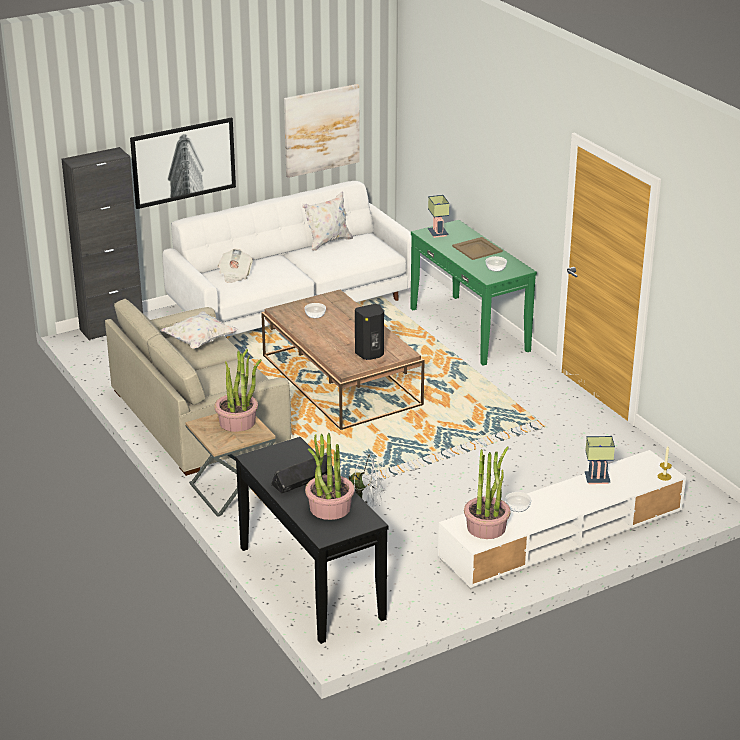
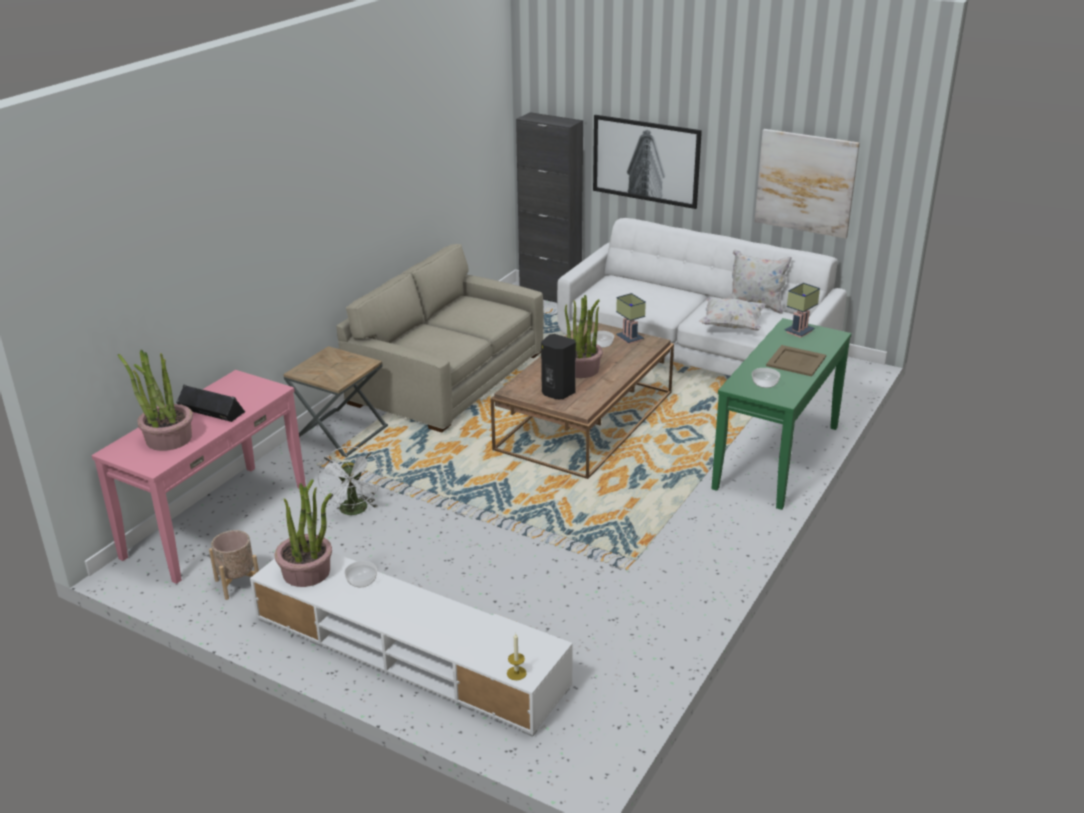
camera: 60 degrees right, 0 degrees up
(199, 341) = (487, 312): white pillow -> white pillow (731, 326)
(235, 275) = (628, 288): newspaper -> none
(237, 422) = (347, 366): potted plant -> potted plant (580, 369)
(310, 583) = (215, 521): black console table -> pink console table
(413, 589) = (238, 583): none -> beige planter
(598, 478) = (468, 620): table lamp -> table lamp (631, 338)

